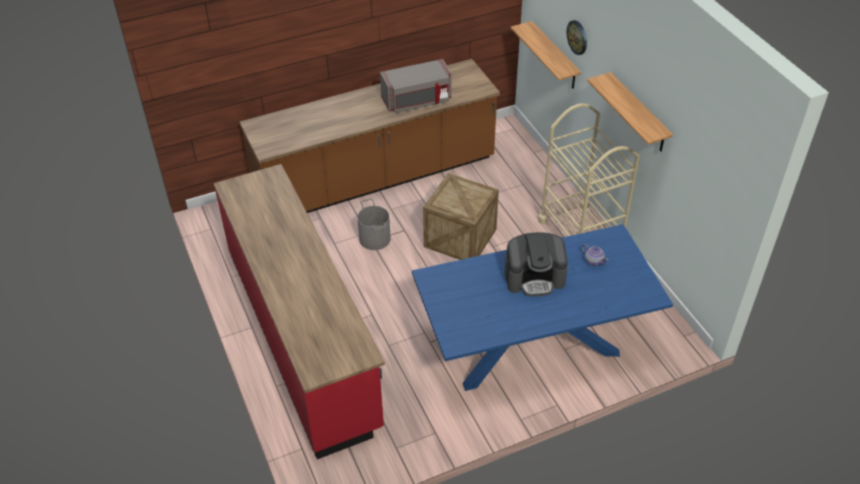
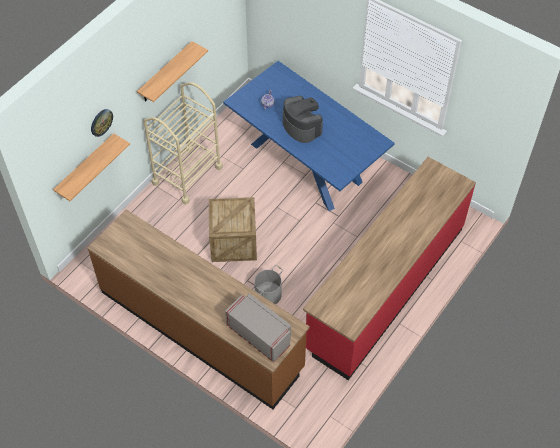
camera: 120 degrees left, 10 degrees up
(417, 101) = (170, 257): grey microwave -> grey microwave (260, 334)

